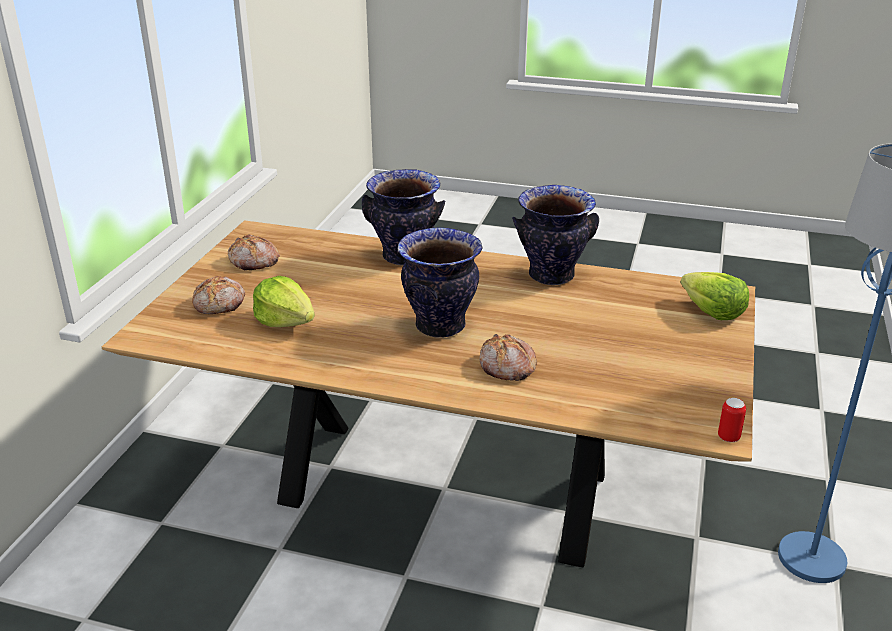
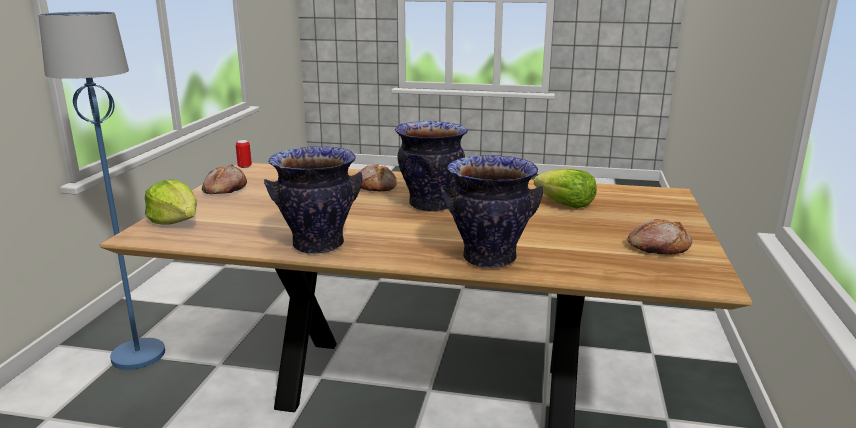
camera: 175 degrees right, 10 degrees down
(220, 304) = (638, 213): bread -> bread (224, 189)

